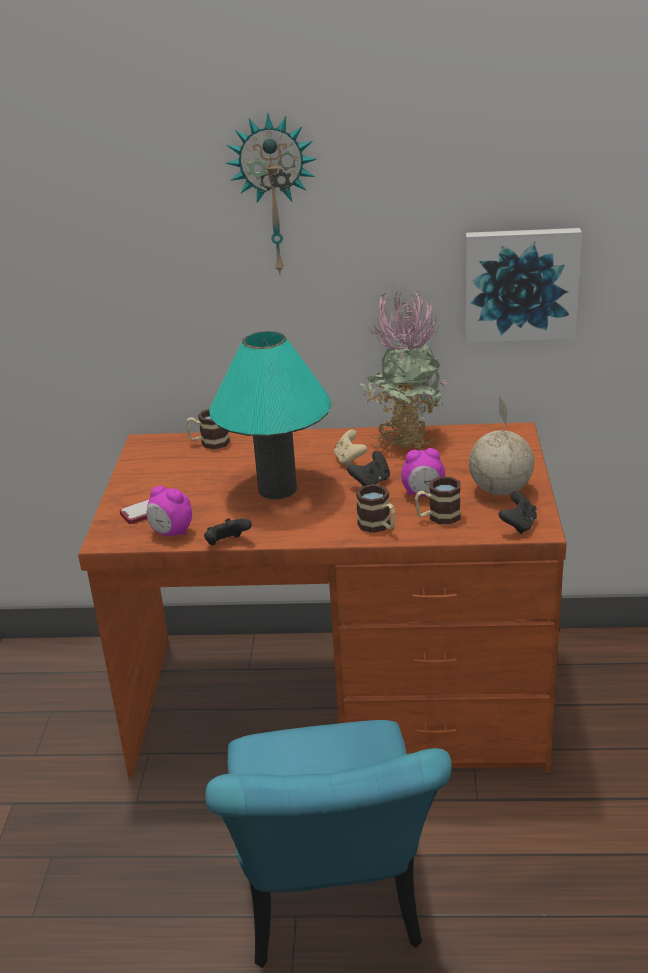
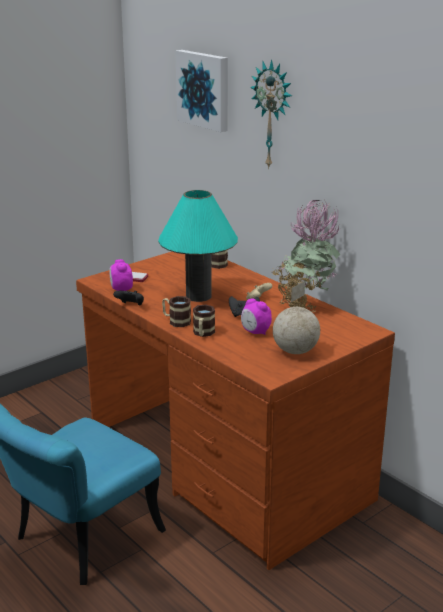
camera: 45 degrees right, 5 degrees down
(438, 517) = (237, 345): mug -> mug (176, 321)
(518, 525) = (265, 370): black game controller -> none
(520, 284) = (399, 222): picture -> picture (204, 89)

